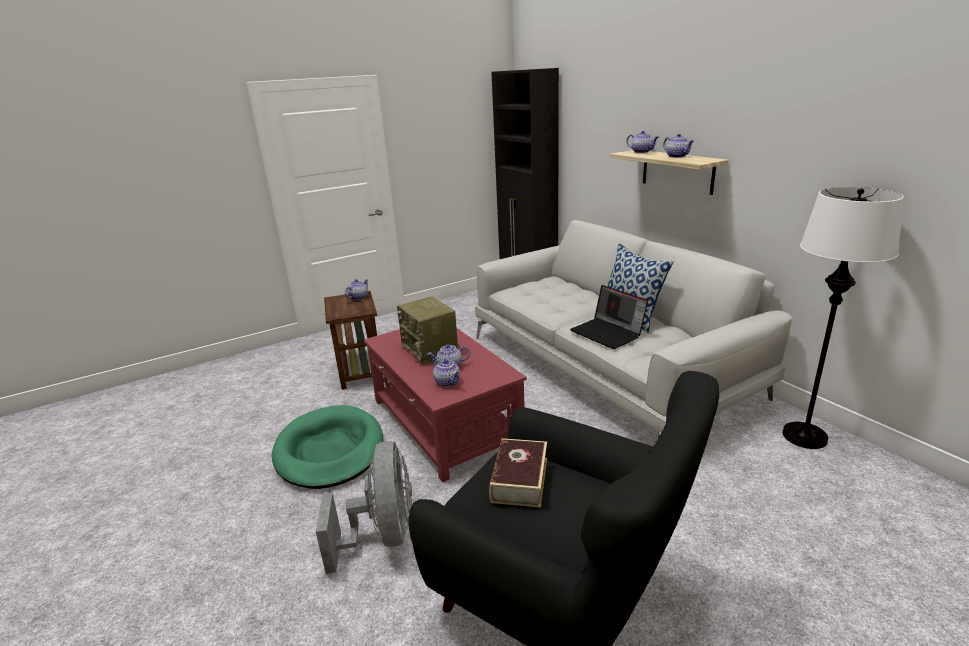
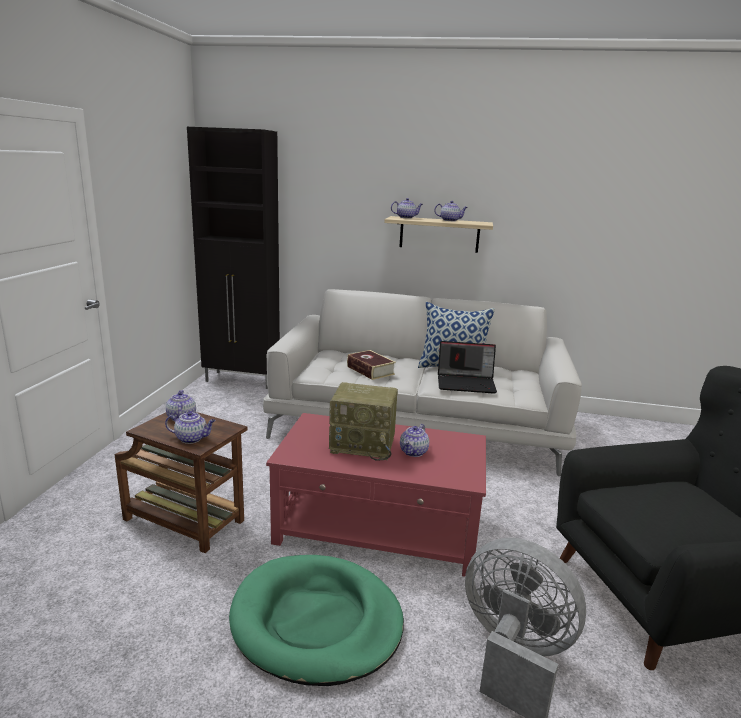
camera: 50 degrees left, 5 degrees down
(448, 382) = (443, 465): teapot -> teapot (192, 438)
(519, 479) = (655, 504): book -> book (370, 370)
(805, 436) = (591, 425): white floor lamp -> none

